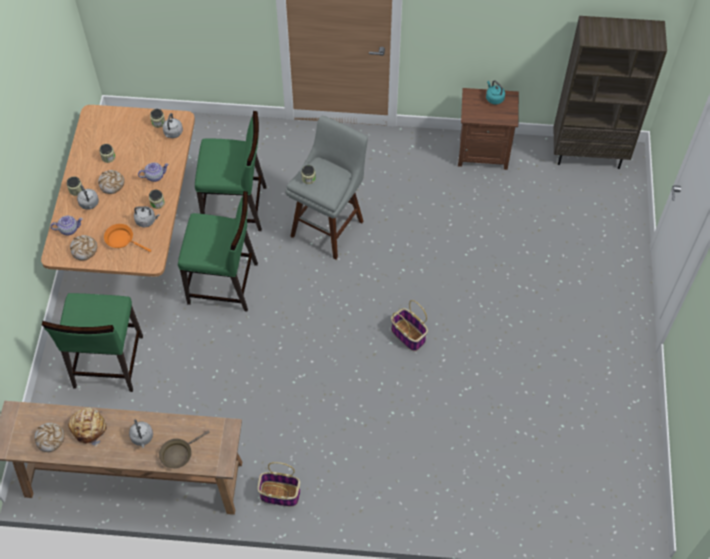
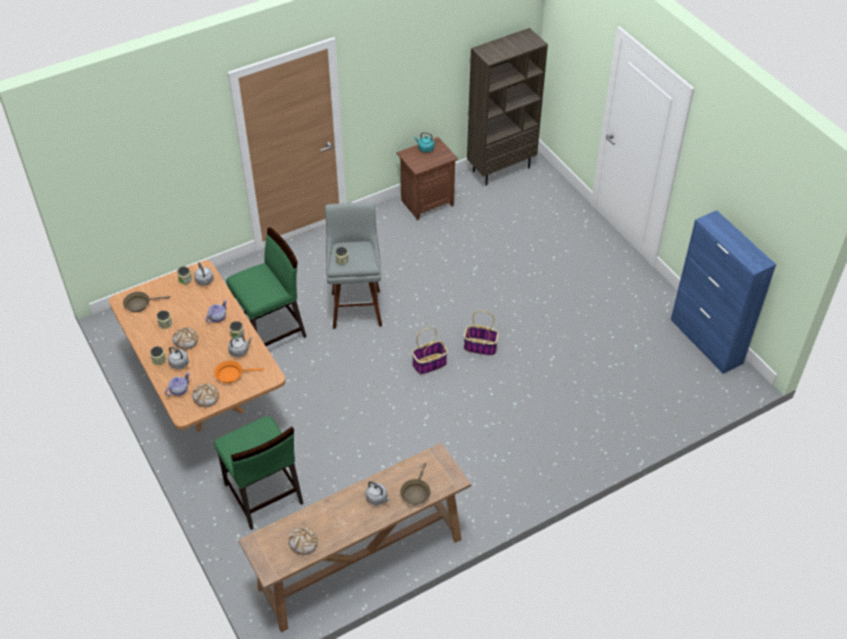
camera: 35 degrees left, 10 degrees down
(89, 428) = (328, 516): bread -> none
(103, 126) = (140, 304): none -> brown frying pan
(223, 284) = (309, 388): green chair -> none
(279, 494) = (482, 505): basket -> basket (429, 364)
(641, 466) = (706, 341): none -> blue cabinet

